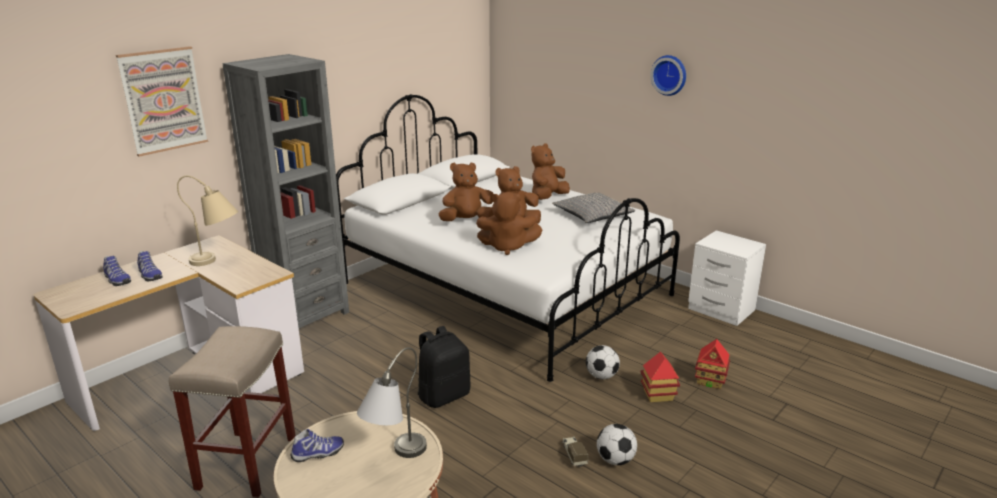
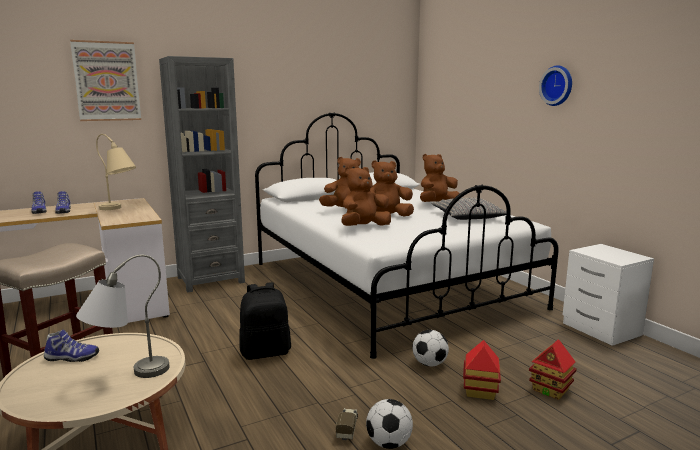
camera: 20 degrees right, 10 degrees down
(507, 247) = (364, 227): brown plush toy -> brown plush toy turned 120 degrees clockwise

